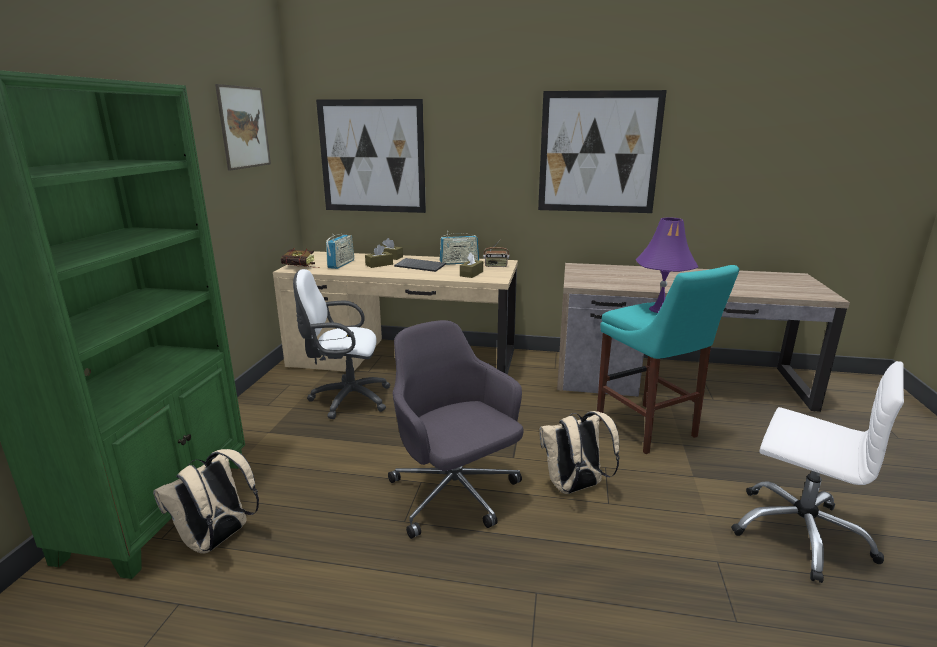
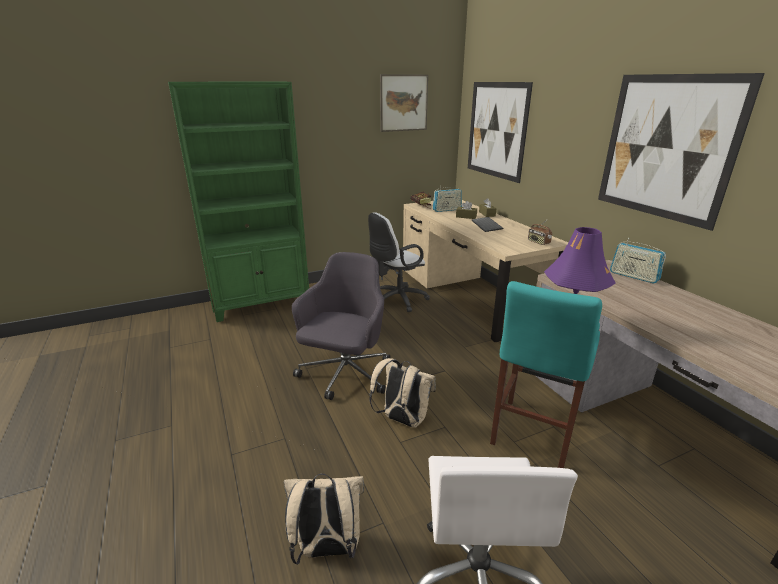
camera: 55 degrees right, 5 degrees up
(217, 540) = (251, 327): beige backpack -> beige backpack (327, 548)
(346, 399) = (396, 300): white office chair -> white office chair turned 90 degrees counterclockwise
(459, 262) = (520, 231): radio -> radio (633, 276)
(471, 274) = (502, 241): brown tissue box -> none

